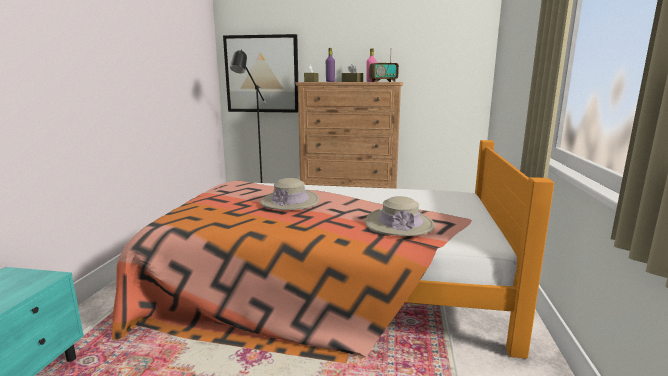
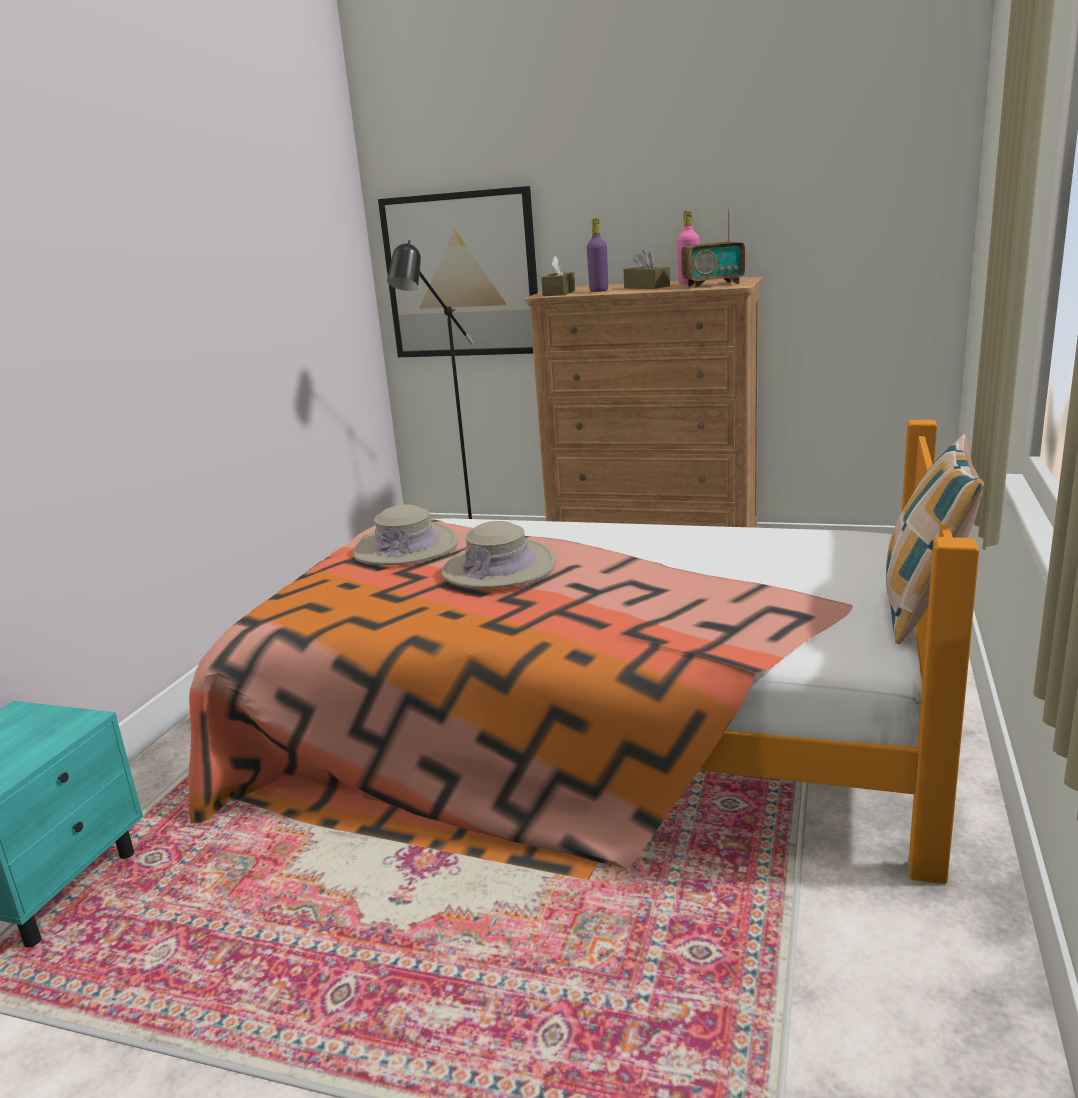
camera: 10 degrees right, 5 degrees up
(399, 224) = (699, 618): beige hat -> beige hat (406, 547)
(504, 222) = (924, 611): none -> pillow

